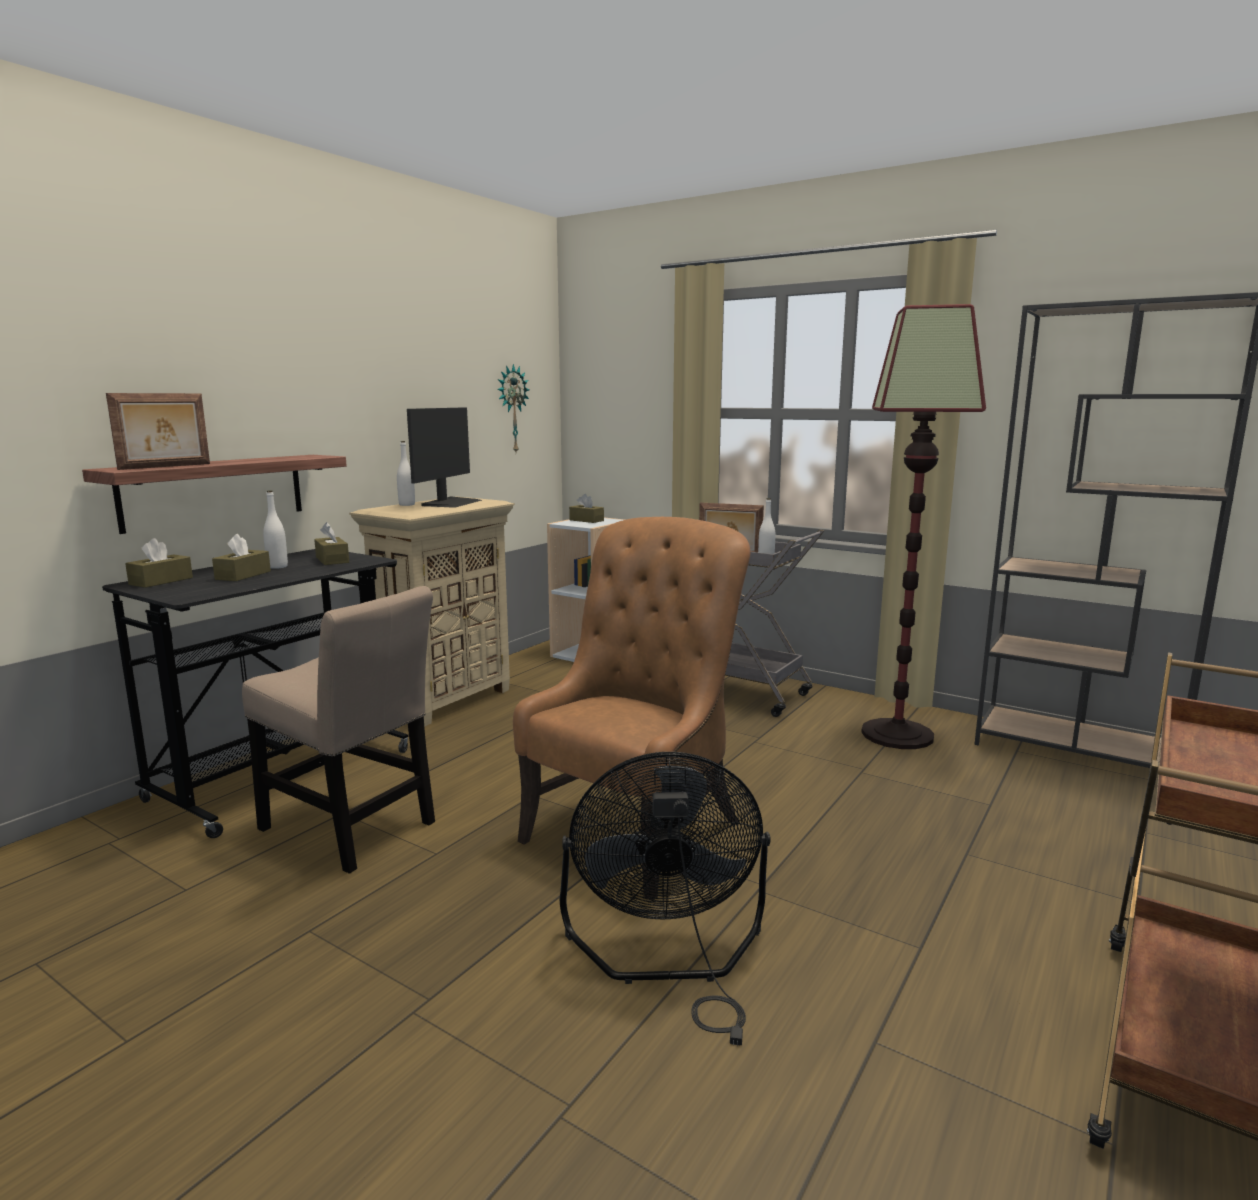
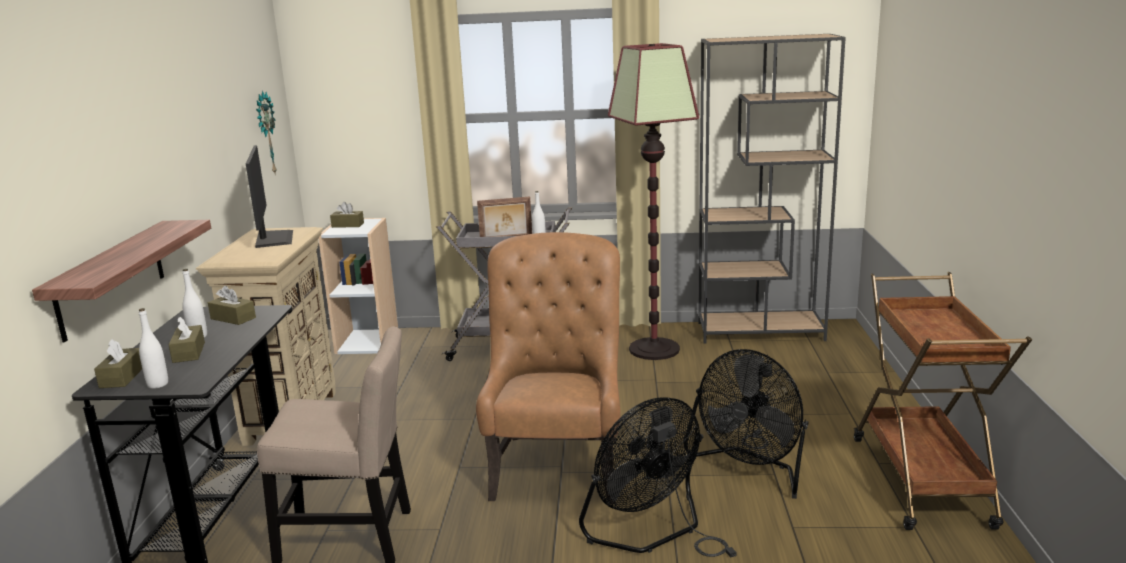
camera: 30 degrees left, 5 degrees up
(166, 466) = (108, 269): picture frame -> none
(407, 504) = (237, 248): white bottle -> white bottle (158, 384)
(891, 920) = (749, 465): none -> black fan

